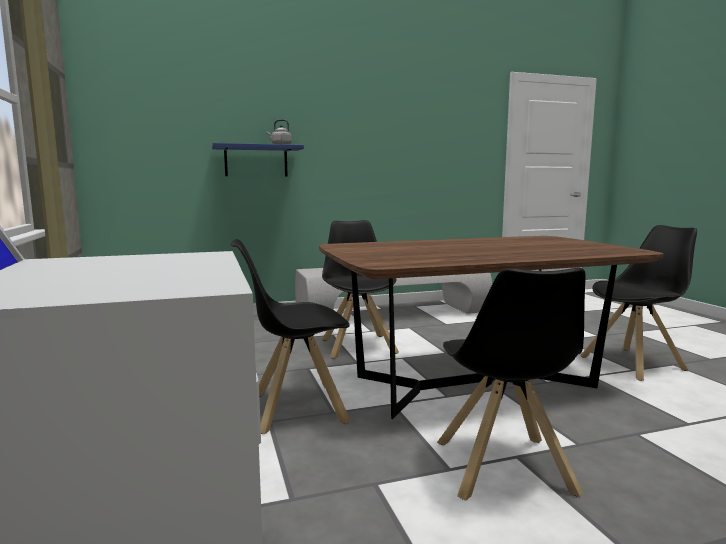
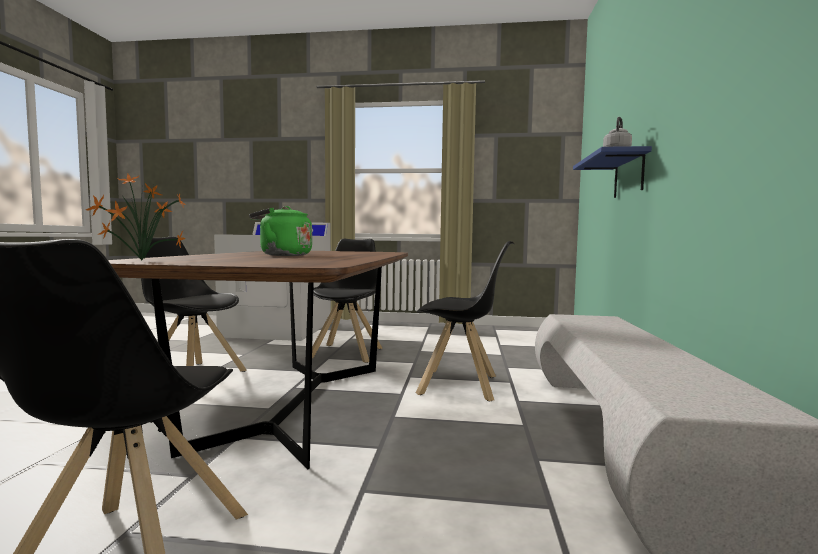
camera: 115 degrees right, 5 degrees down
(492, 249) = (282, 255): none -> green kettle
(626, 250) = (139, 260): none -> potted plant

